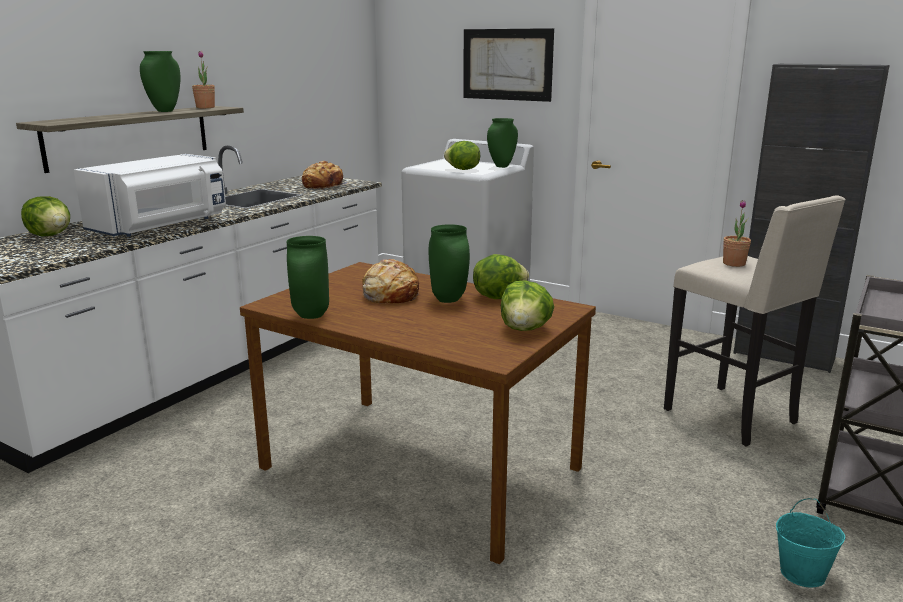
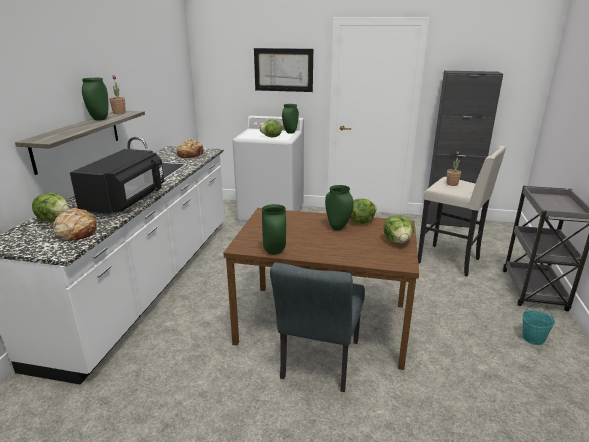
camera: 20 degrees left, 5 degrees up
(162, 226) = (126, 201): white microwave -> black microwave
(363, 522) = (318, 364): none -> grey chair
(390, 294) = (302, 229): bread -> bread (76, 232)

